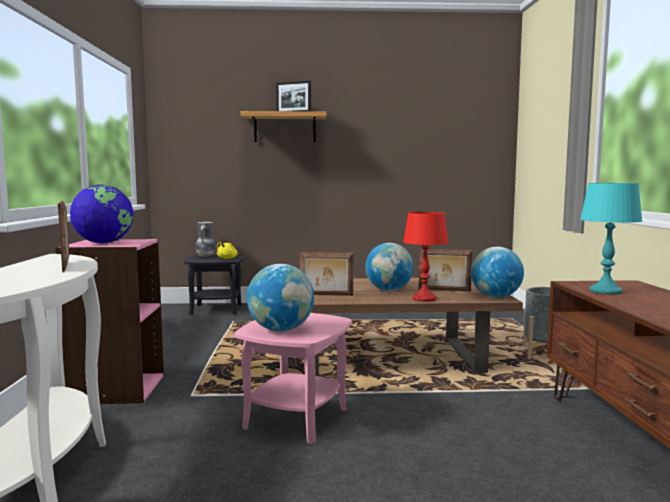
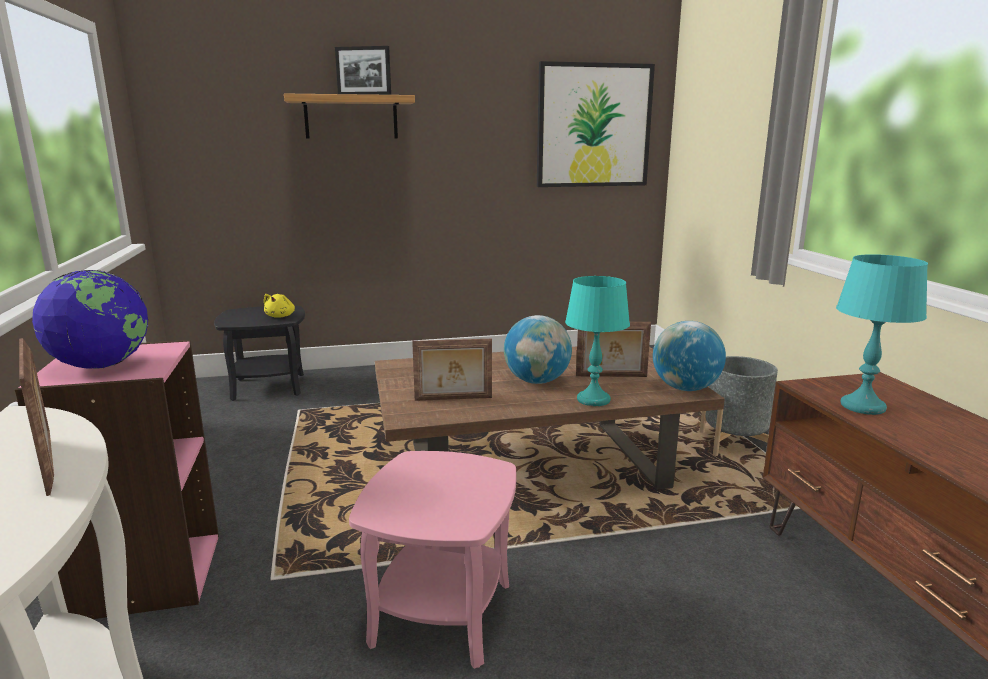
camera: 10 degrees left, 10 degrees up
(206, 256) = (245, 311): vase -> none
(281, 330) = (421, 506): globe -> none
(424, 299) = (593, 399): red table lamp -> turquoise table lamp
(456, 134) = (593, 126): none -> picture

